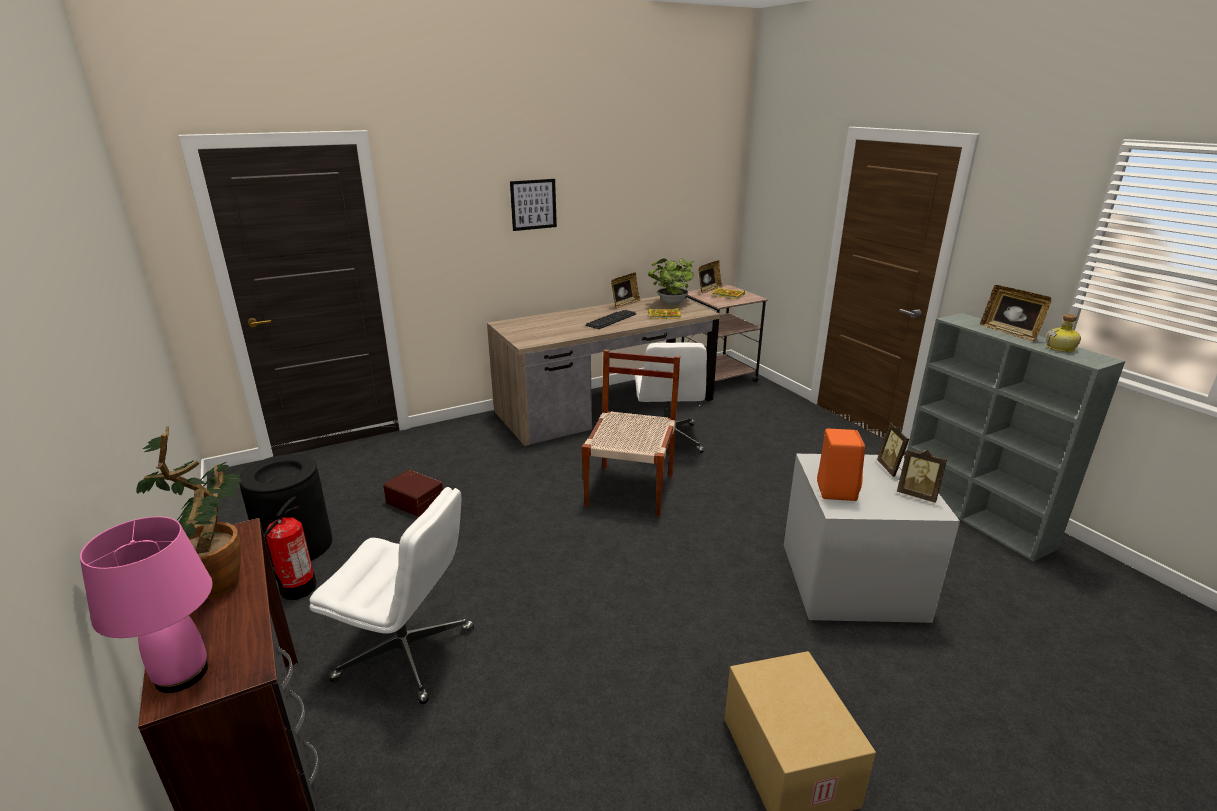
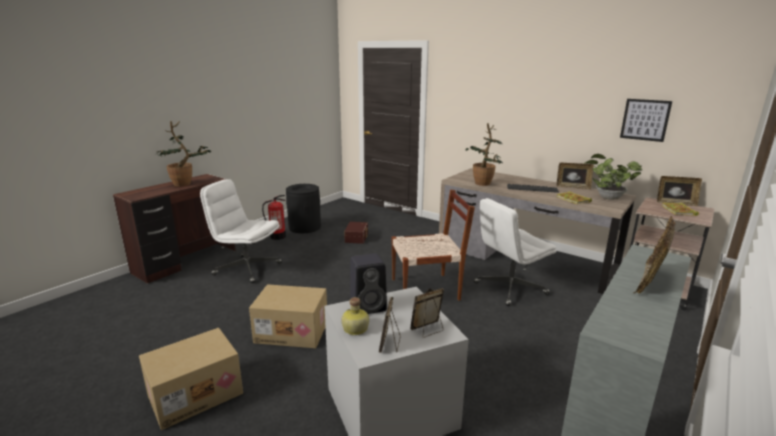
camera: 65 degrees right, 5 degrees down
(183, 674) = (135, 192): pink table lamp -> none
(407, 654) = (246, 269): white office chair -> white office chair turned 120 degrees clockwise
(533, 204) = (517, 95): picture -> picture (645, 120)
(568, 335) = (483, 184): none -> potted plant
(667, 628) = (292, 331): none -> cardboard box
(835, 490) = (369, 306): orange speaker -> black speaker
(1061, 348) = (638, 312): bottle -> bottle (355, 329)

